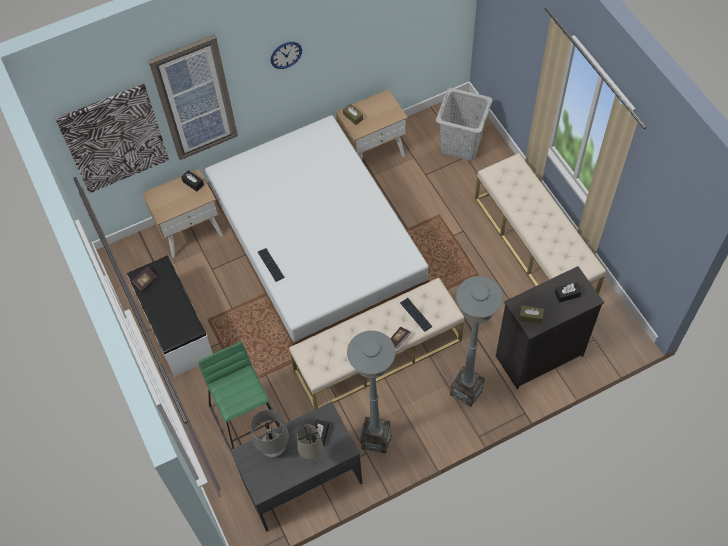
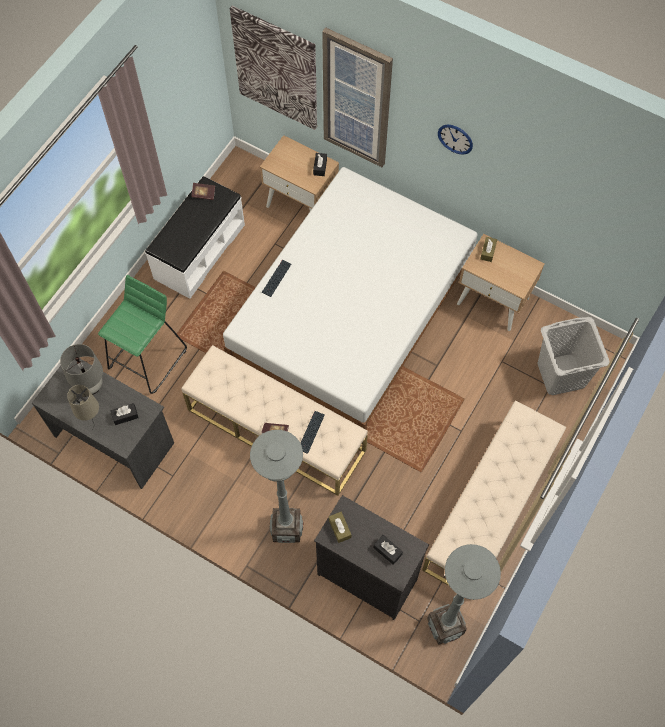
camera: 55 degrees right, 5 degrees up
(376, 439) = (190, 476): grey floor lamp -> grey floor lamp (445, 626)

